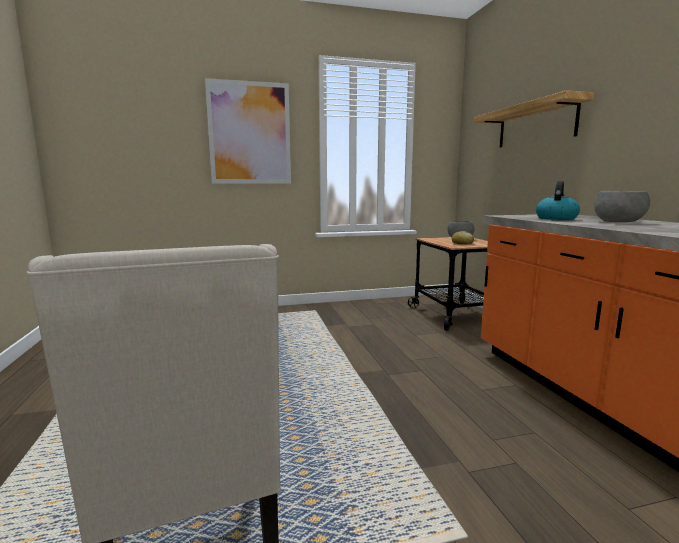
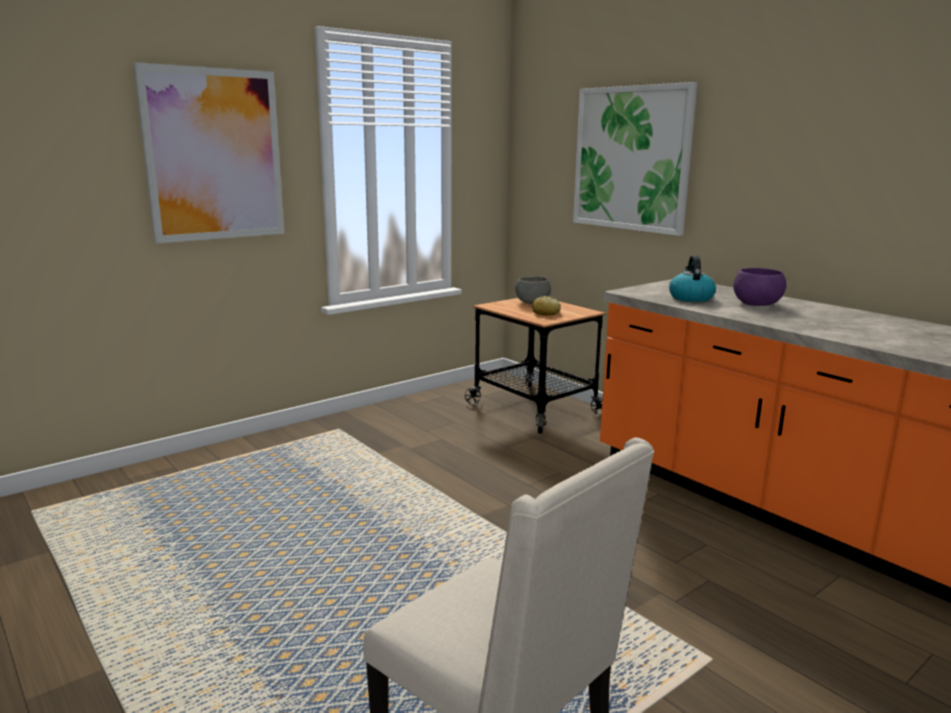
camera: 25 degrees left, 5 degrees up
(535, 125) = (631, 159): shelf -> picture
(618, 222) = (756, 304): grey bowl -> purple bowl

